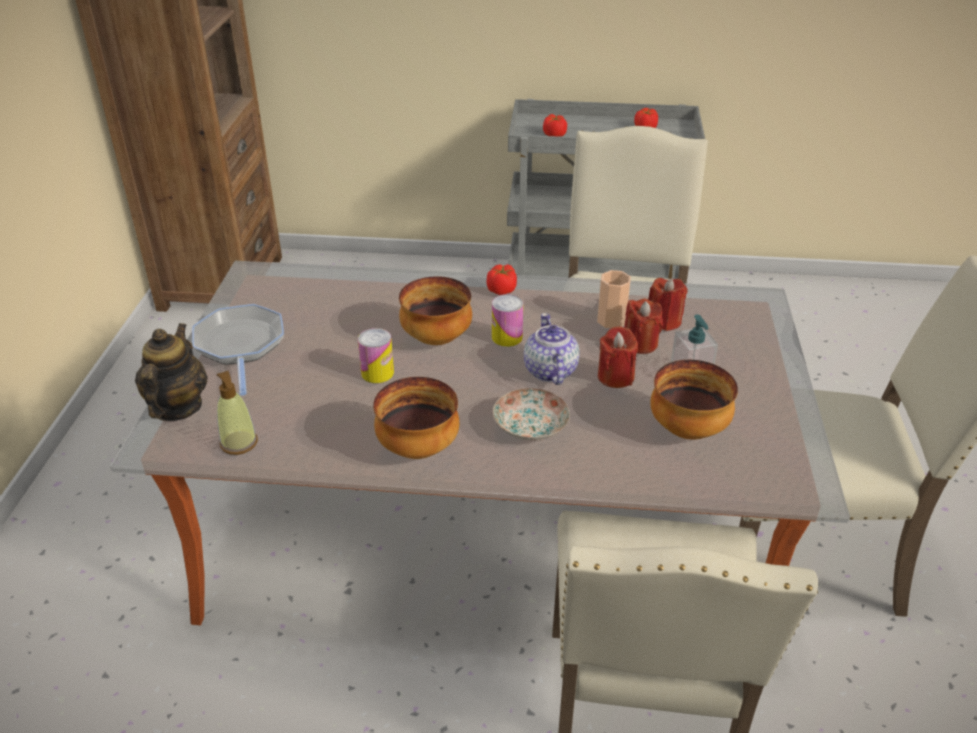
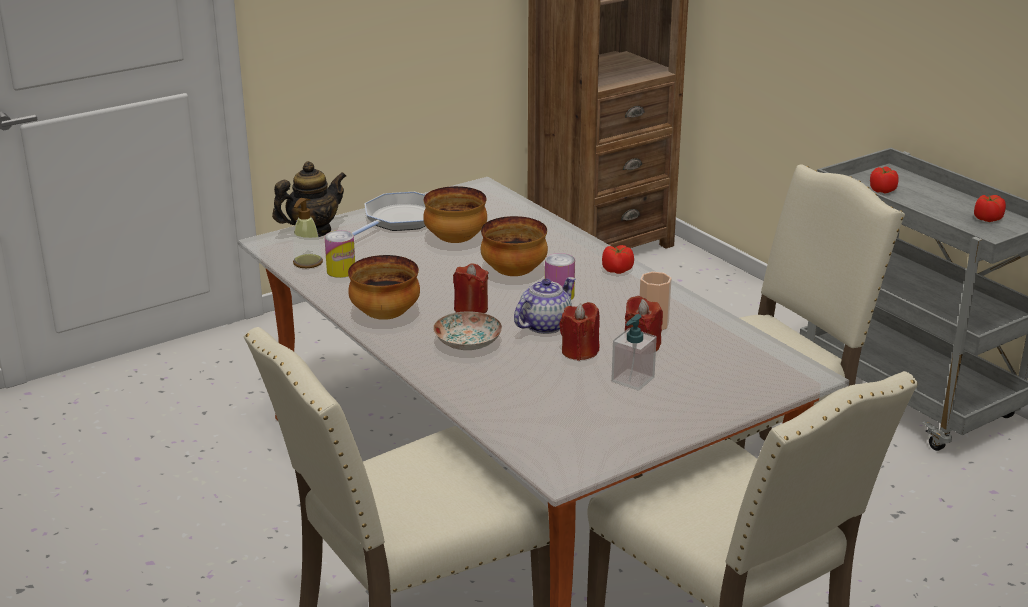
camera: 50 degrees right, 10 degrees down
(377, 373) = (442, 271): can -> can (341, 271)
(664, 321) = (692, 344): red candle -> red candle (471, 309)
(688, 430) = (558, 401): bowl -> bowl (455, 241)

